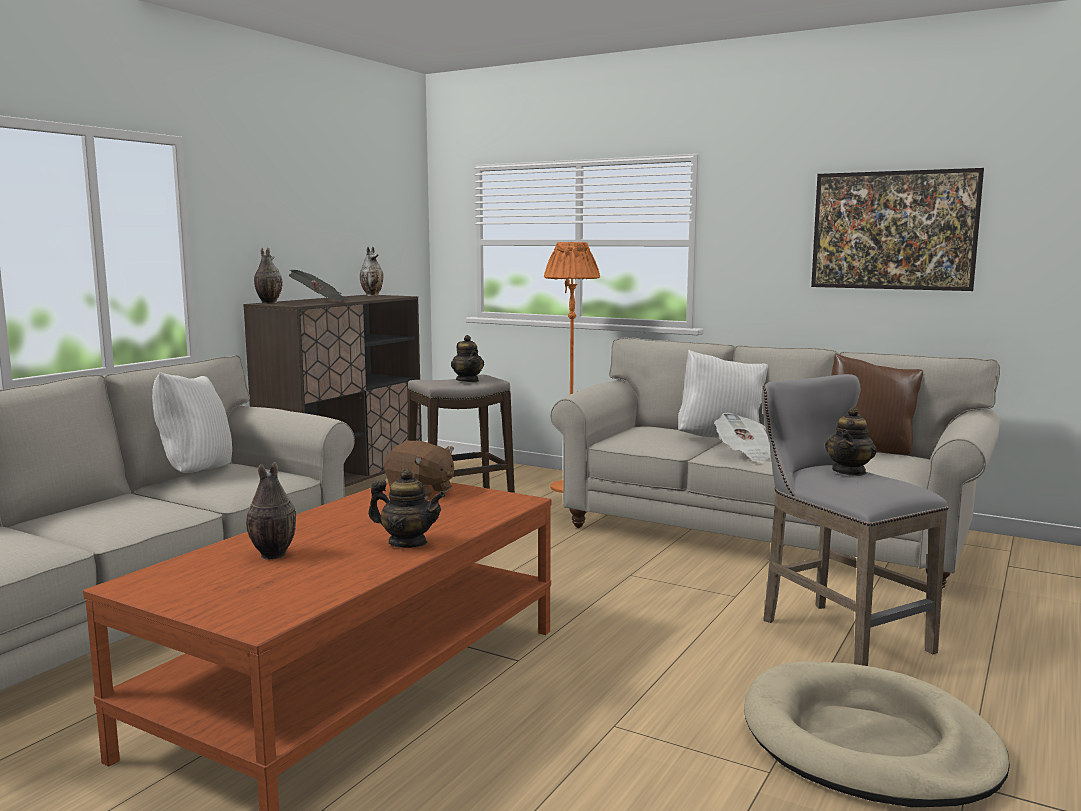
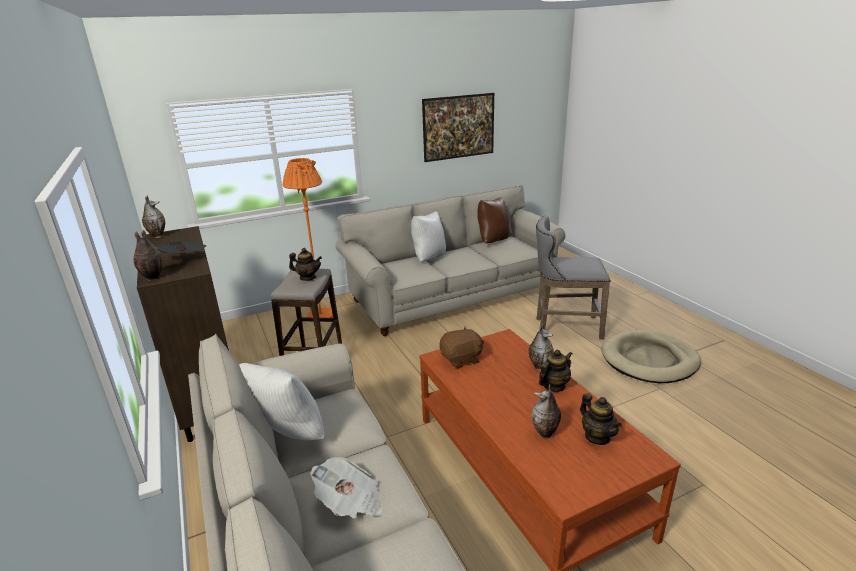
camera: 55 degrees left, 15 degrees up
(457, 528) = (539, 366): none -> vase
(746, 455) = (462, 263): newspaper -> newspaper (350, 502)
(849, 471) = (569, 260): teapot -> teapot (597, 437)

